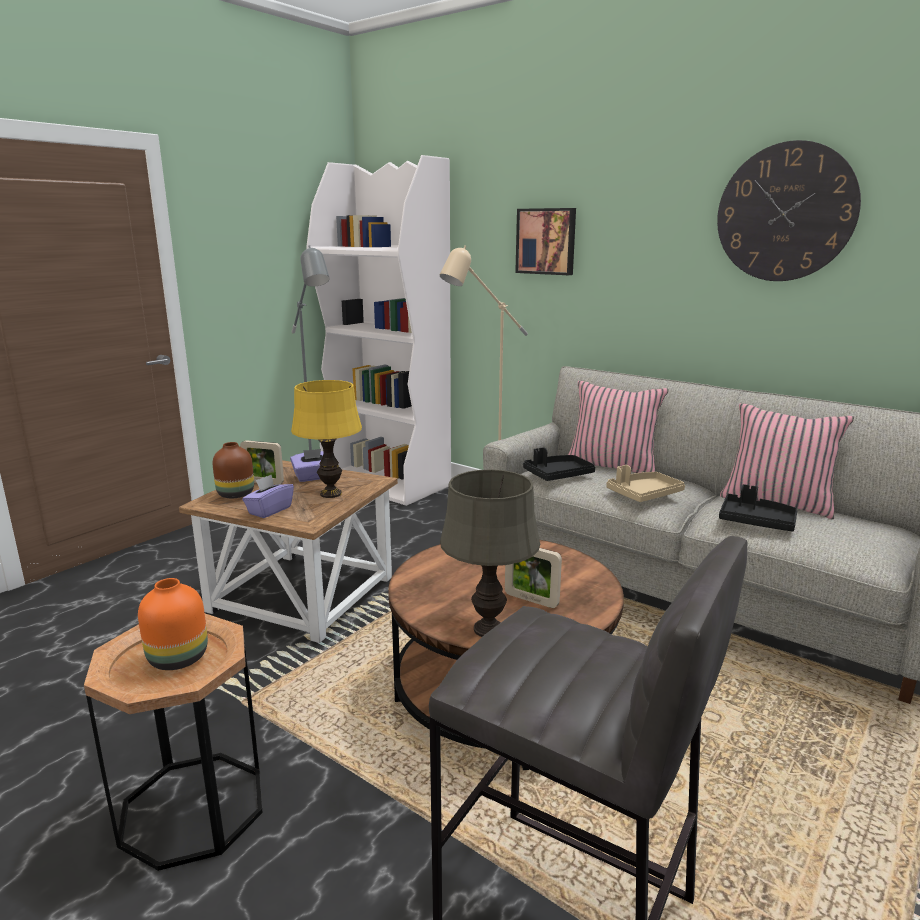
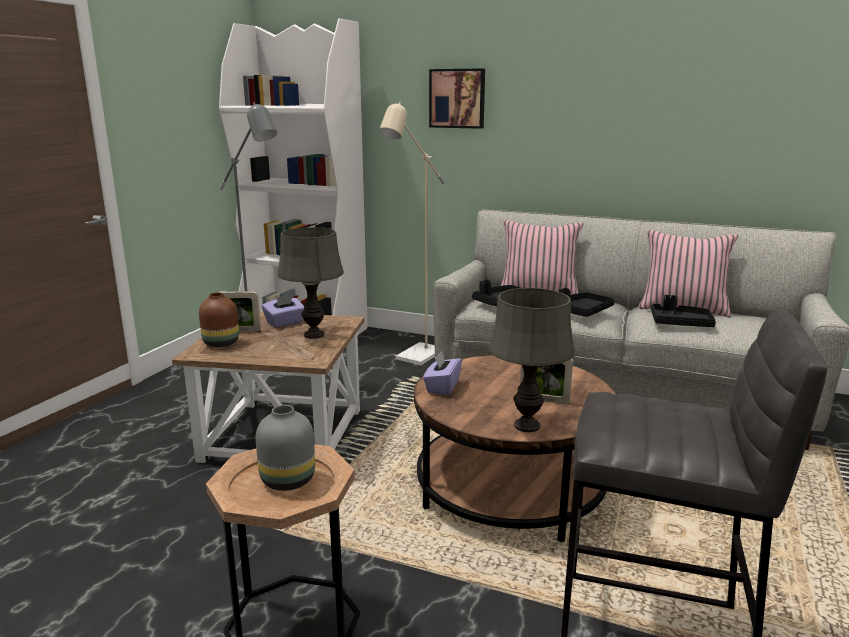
camera: 15 degrees left, 0 degrees up
(176, 658) = (286, 480): orange vase -> grey vase
(269, 510) = (267, 354): purple tissue box -> purple tissue box (442, 387)
(331, 494) = (314, 335): yellow table lamp -> grey table lamp
(644, 494) = (582, 311): beige tray -> black tray
(785, 213) = (669, 73): wall clock -> none

